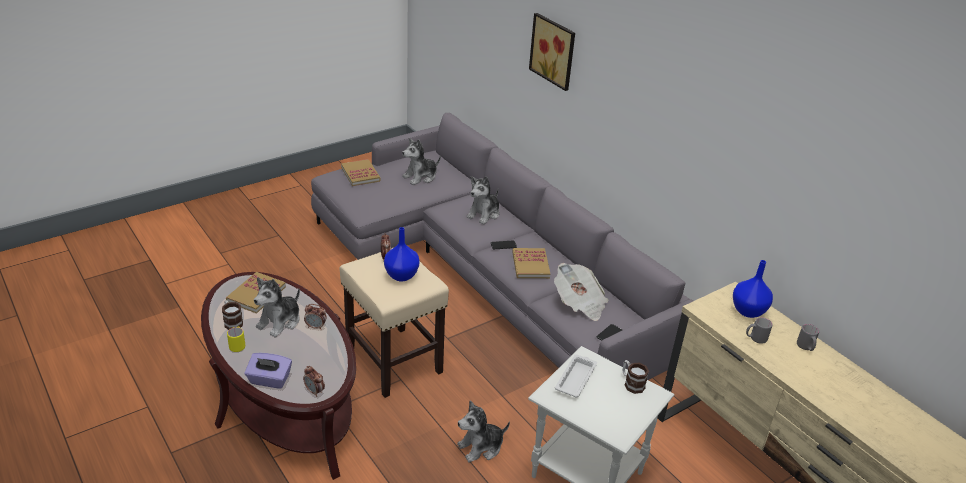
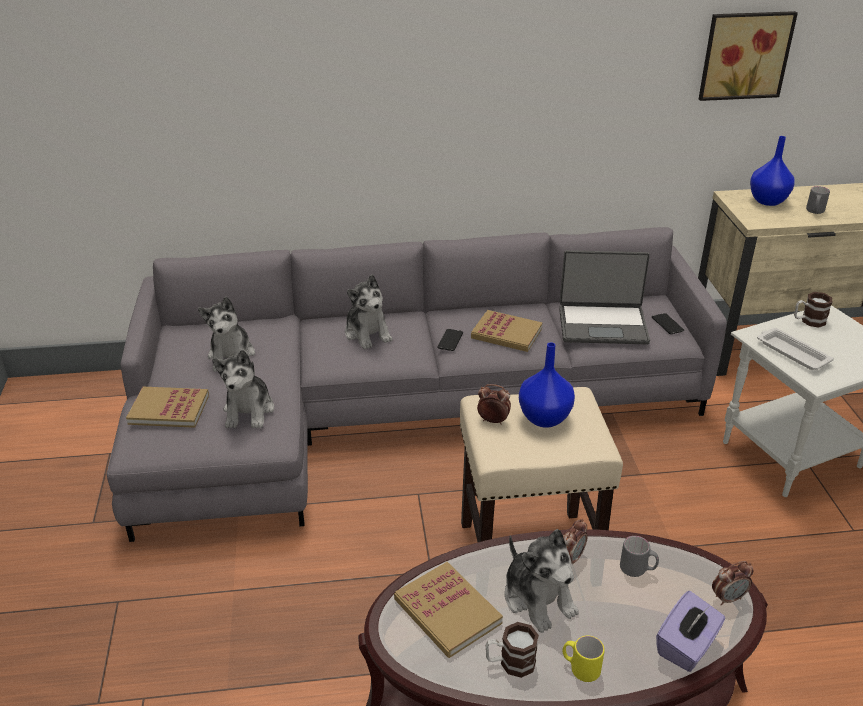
camera: 60 degrees left, 0 degrees up
(481, 447) = (725, 522): plush toy -> plush toy (249, 411)
(554, 50) = (356, 61): picture -> picture (744, 54)
(579, 303) = (603, 324): newspaper -> laptop
(806, 347) = (833, 194): grey mug -> grey mug (637, 569)

